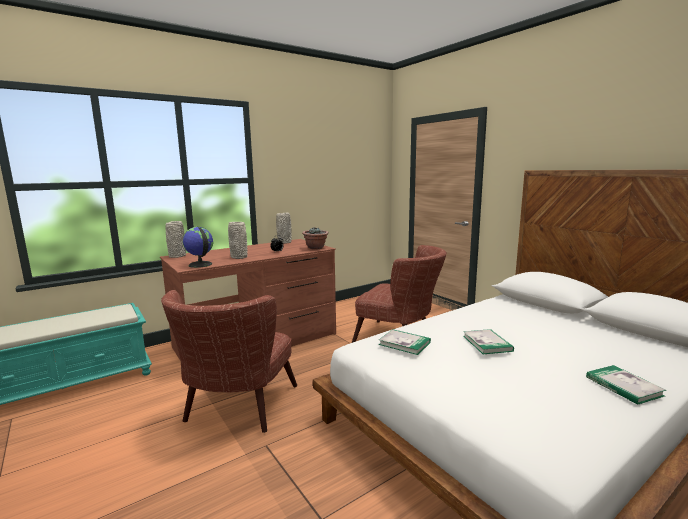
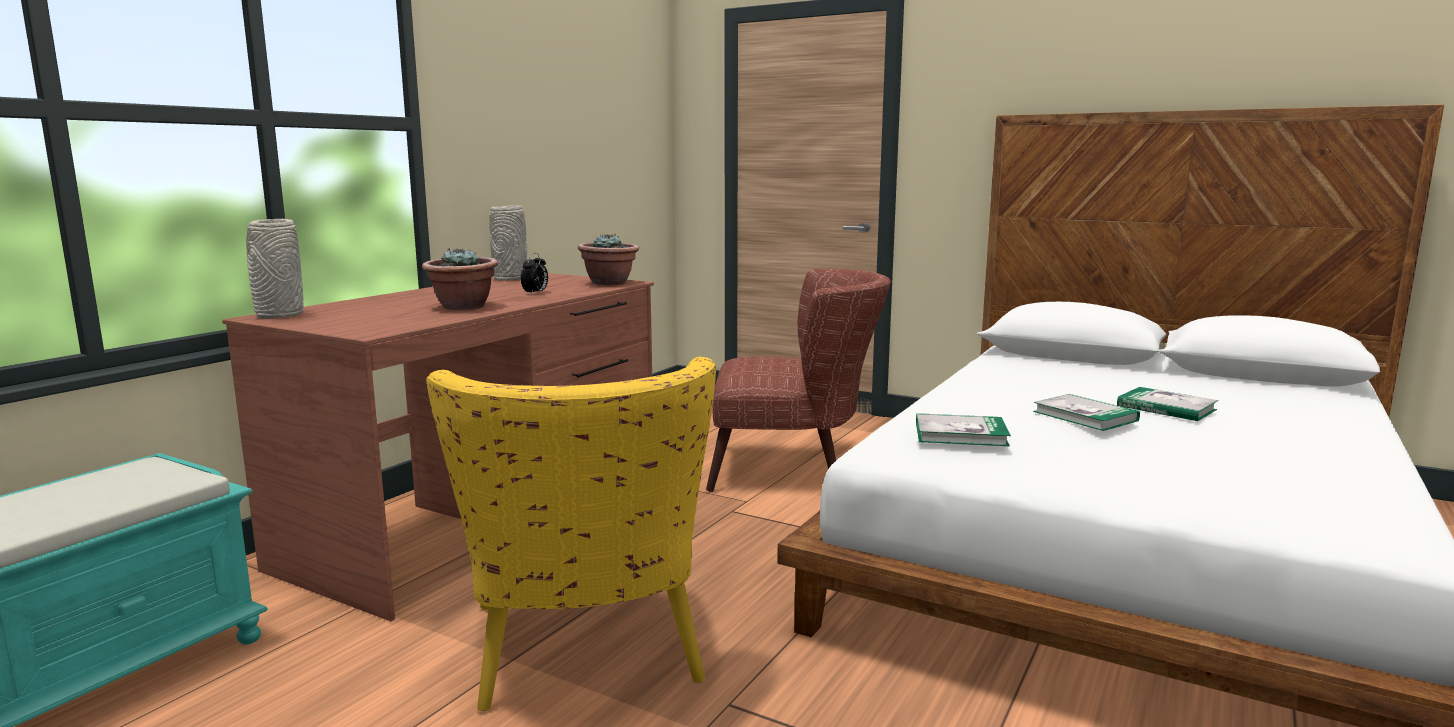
camera: 25 degrees left, 0 degrees up
(200, 265) = (392, 325): globe -> none
(236, 410) = (587, 659): brown armchair -> yellow armchair
(239, 257) = (463, 307): grey vase -> potted plant
(623, 386) = (1332, 441): book -> book (1166, 408)

